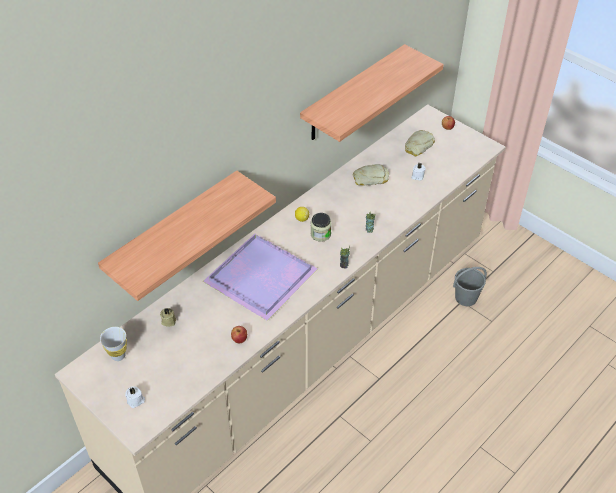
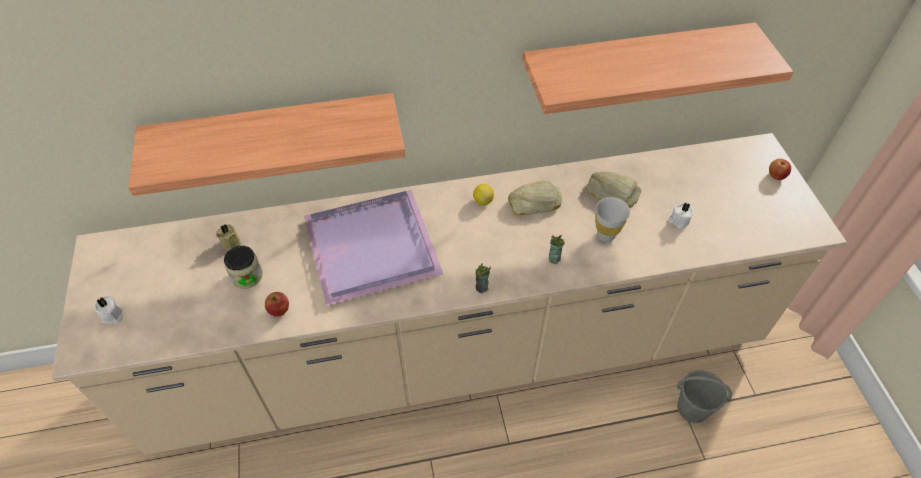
camera: 35 degrees right, 5 degrees up
(118, 355) = (148, 252): white cup -> white cup (605, 235)
(320, 234) = (488, 232): jar -> jar (247, 276)
(418, 146) = (713, 181): bread -> bread (533, 202)

